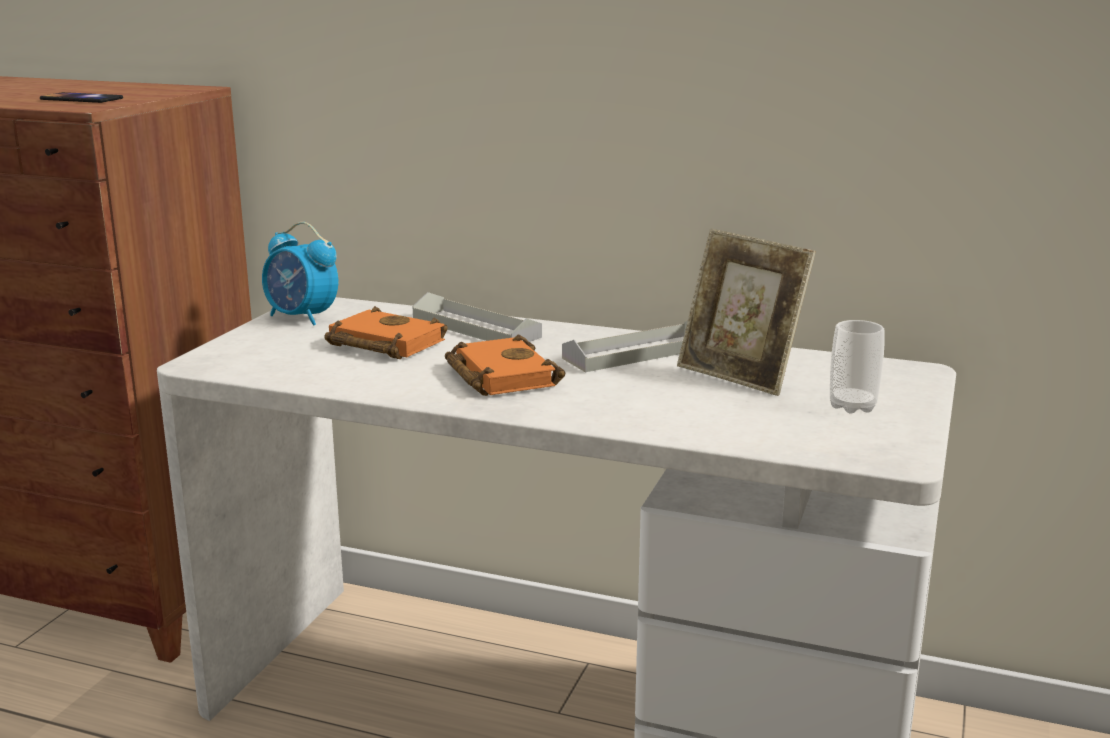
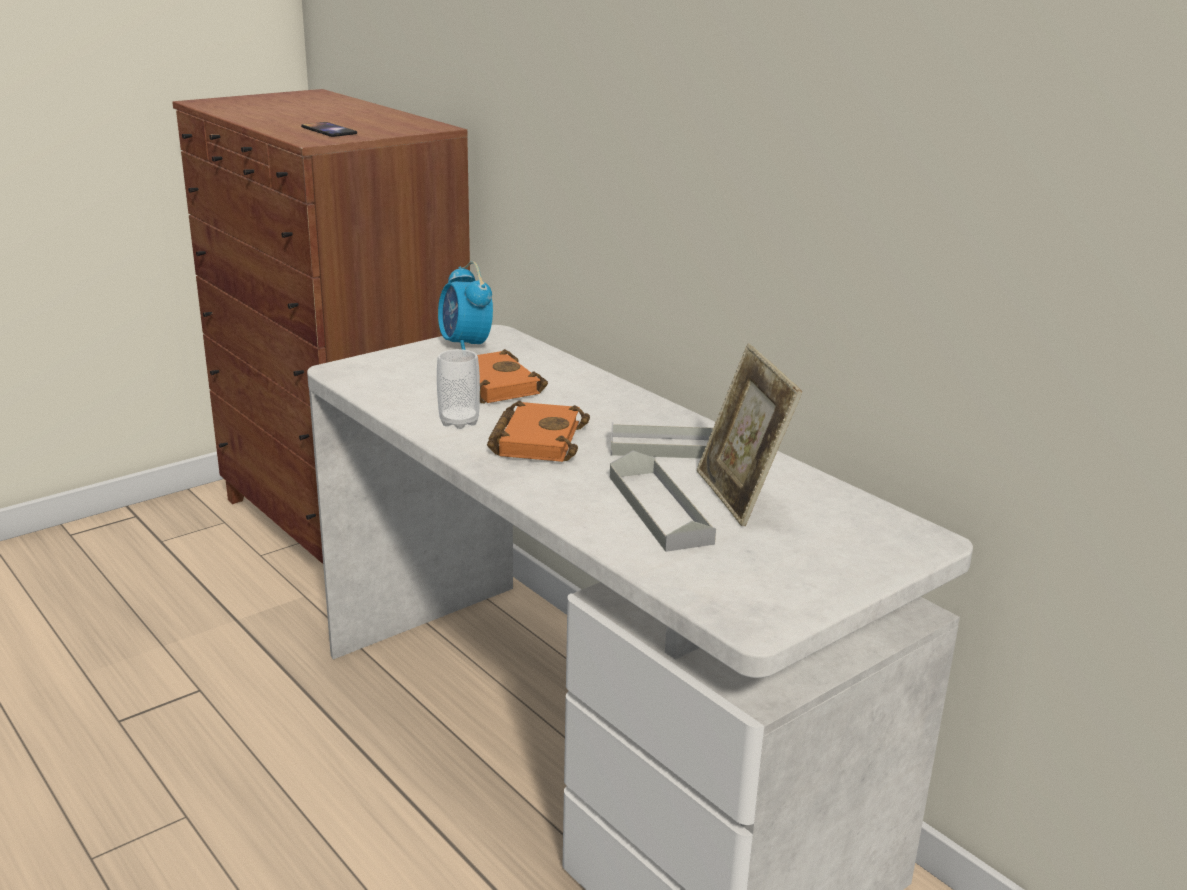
camera: 30 degrees right, 5 degrees up
(476, 328) = (584, 388): grey tray -> grey tray (659, 509)
(852, 406) = (797, 557): cup -> cup (459, 422)

